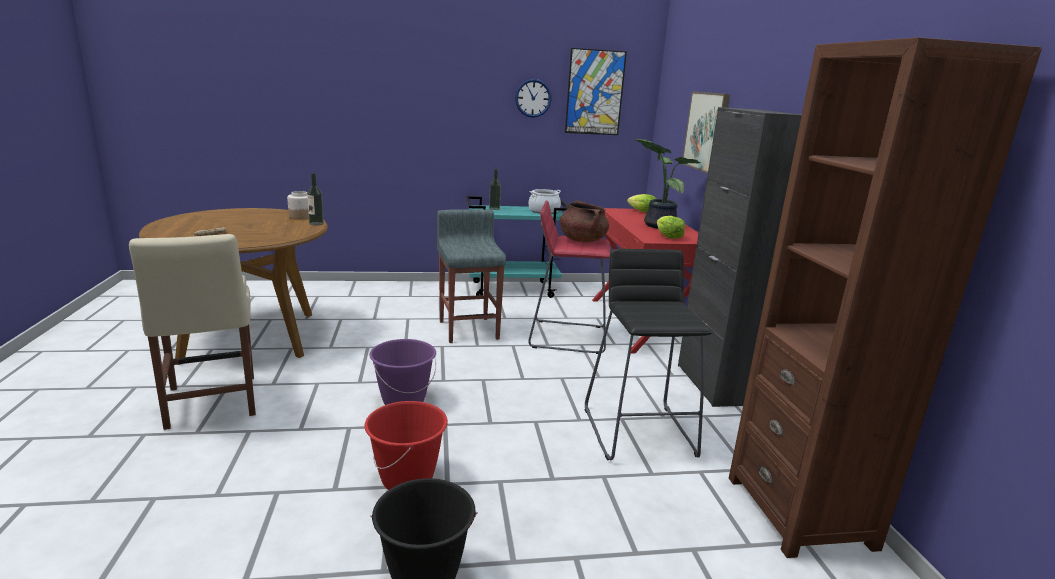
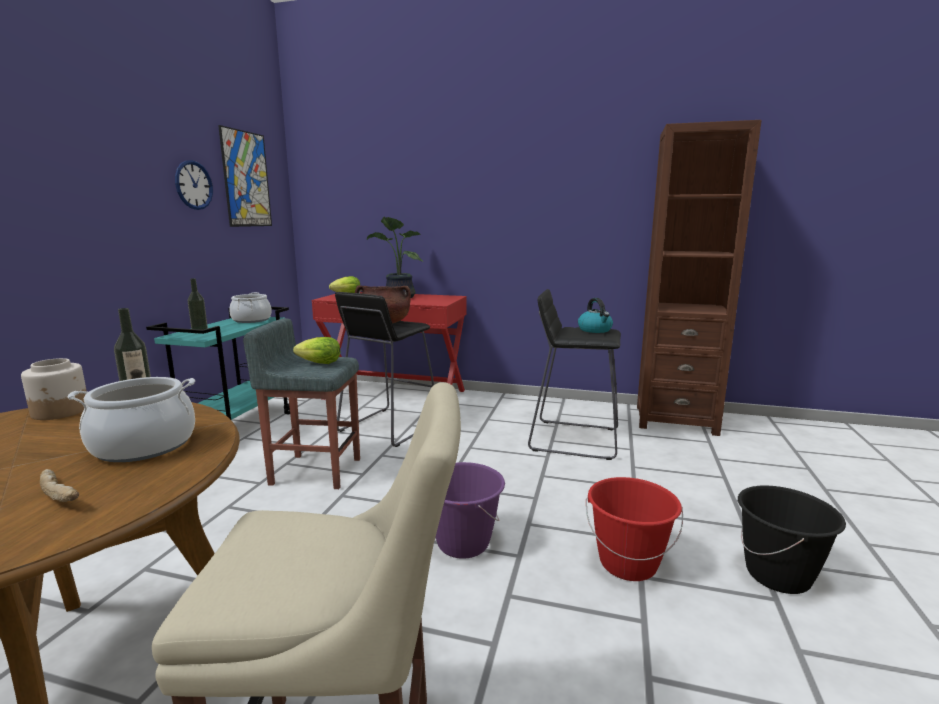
camera: 65 degrees left, 5 degrees down
(260, 235) = (144, 445): none -> cooking pot
(566, 336) = (388, 427): red stool -> black stool
(668, 236) = (434, 300): lettuce -> lettuce (320, 363)
(678, 314) = (595, 330): none -> kettle
(706, 131) = (409, 208): picture -> none
(711, 384) = (516, 400): black cabinet -> none

